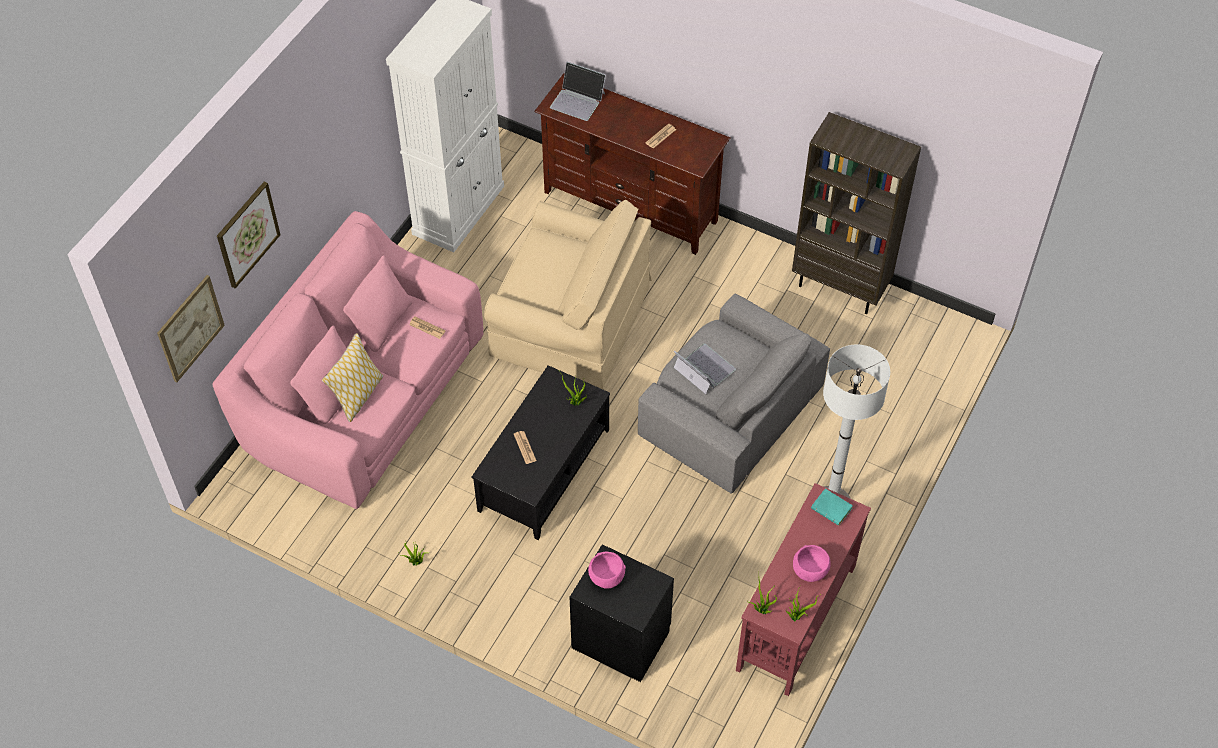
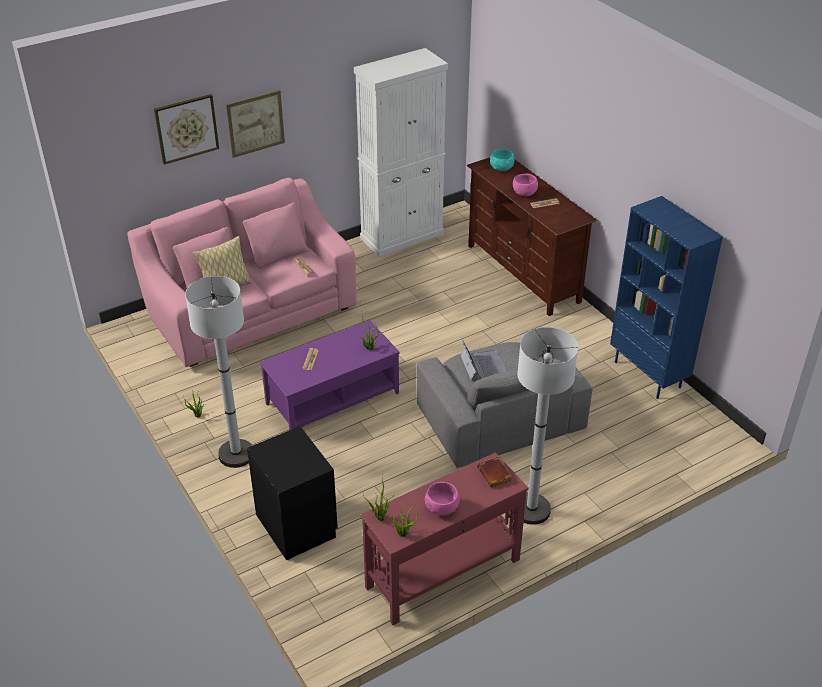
camera: 30 degrees right, 15 degrees down
(190, 328) = (114, 171): picture -> picture (255, 123)
(496, 589) = (236, 454): none -> white floor lamp
(543, 469) = (332, 397): black coffee table -> purple coffee table
(570, 321) = (425, 321): beige armchair -> none
(578, 100) = (502, 168): laptop -> turquoise bowl
(606, 577) = (284, 447): pink bowl -> pink bowl (524, 193)
(833, 509) = (495, 475): turquoise book -> brown book
(840, 287) = (648, 374): brown bookcase -> blue bookcase

